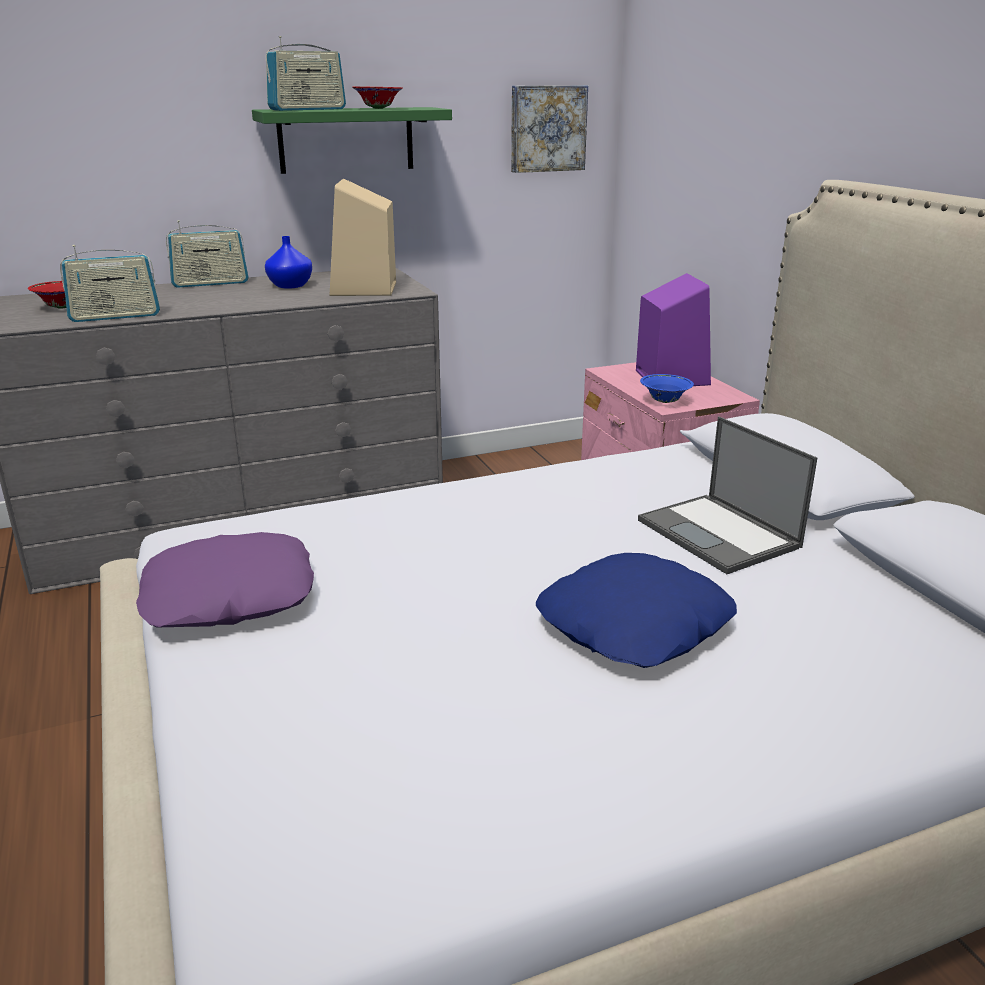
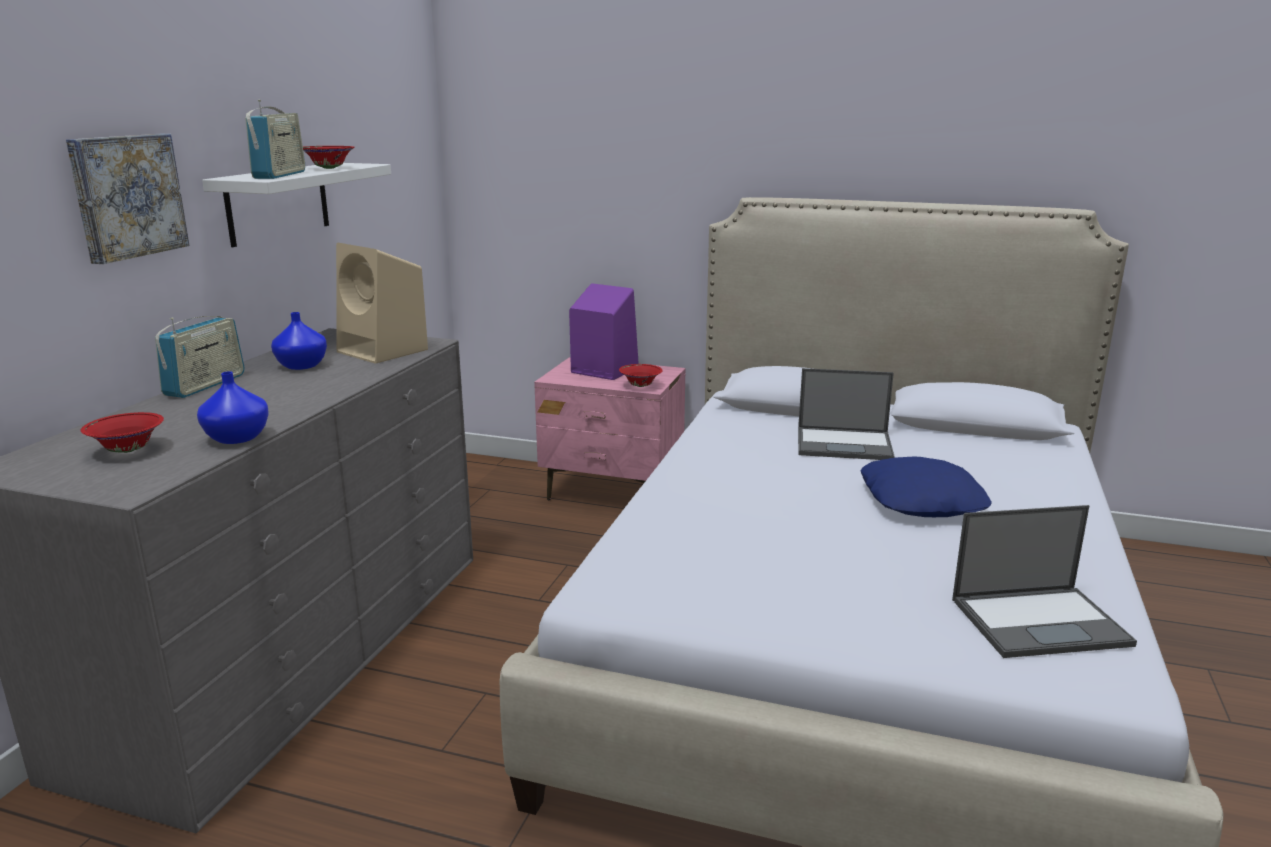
camera: 50 degrees left, 5 degrees down
(115, 316) = (237, 437): radio -> blue vase
(229, 597) = (731, 603): purple pillow -> none
(346, 140) = (278, 203): green shelf -> white shelf
(382, 802) = (1041, 621): none -> laptop
(547, 128) = (406, 174): picture -> picture (126, 196)
(664, 401) = (640, 386): blue bowl -> red bowl

